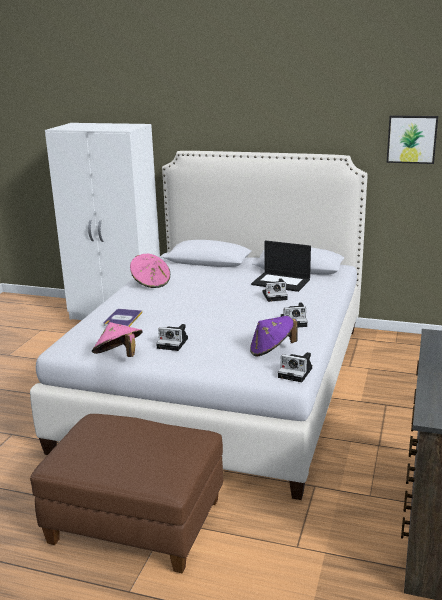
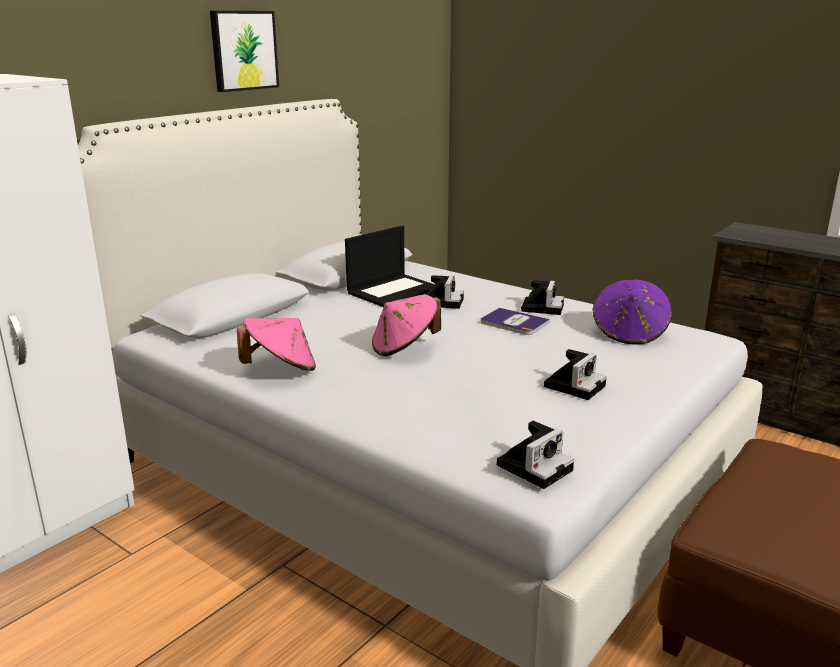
camera: 70 degrees left, 0 degrees up
(119, 356) = (607, 434): pink hat -> pink hat (404, 347)
(122, 319) = (447, 409): book -> book (514, 322)
(296, 373) = (700, 332): camera -> camera (535, 466)
(412, 139) = (378, 69): picture -> picture (243, 50)

